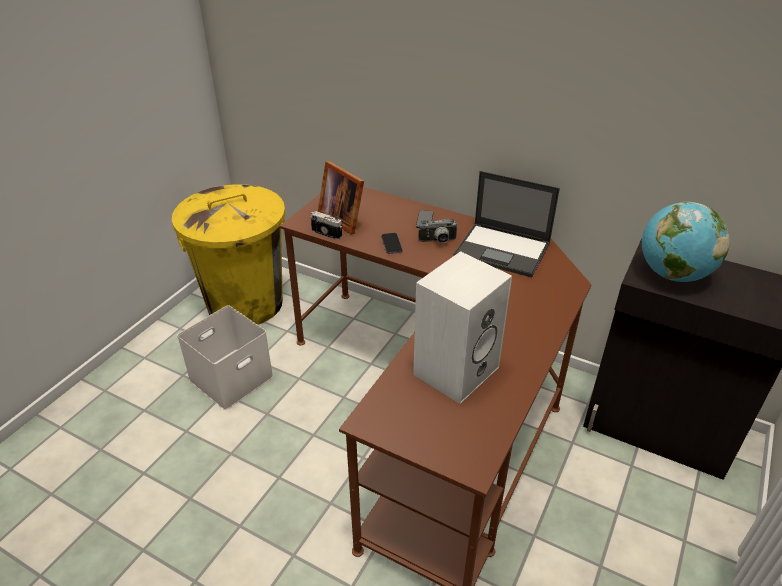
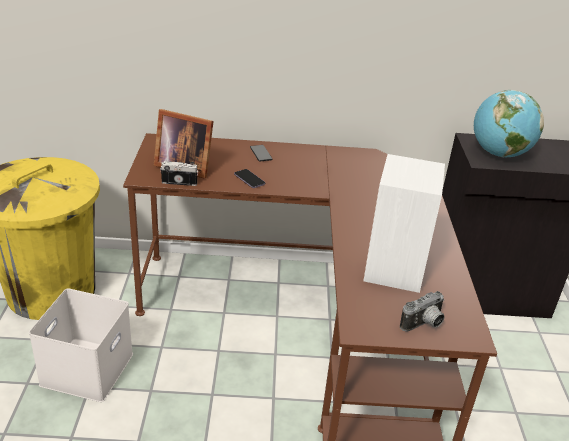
camera: 30 degrees left, 5 degrees down
(438, 241) = (288, 169): camera -> camera (424, 325)
(503, 250) = (348, 165): laptop -> none

